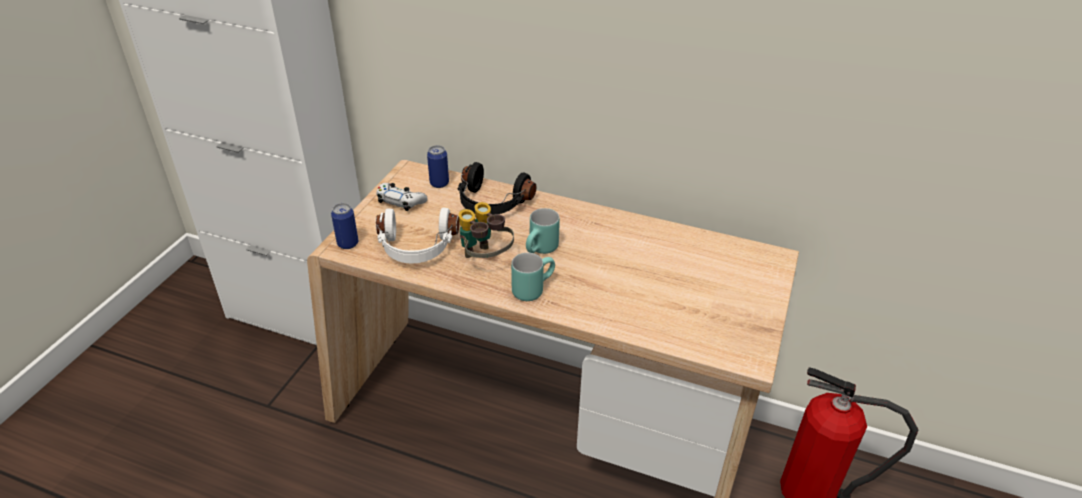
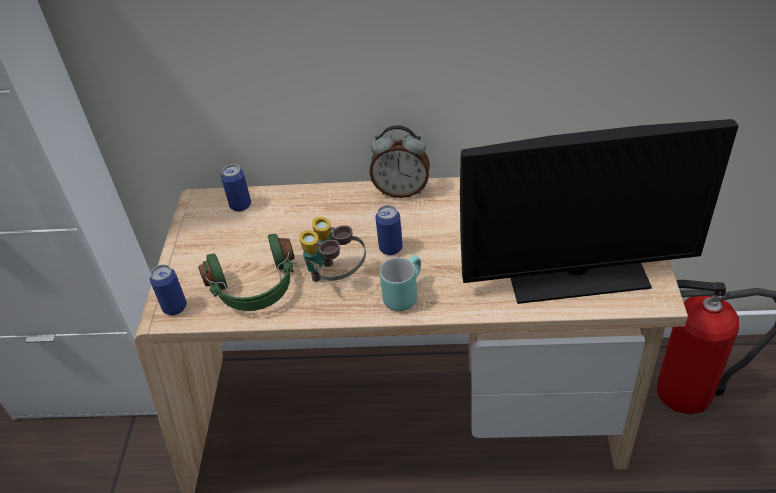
camera: 15 degrees left, 5 degrees up
(401, 201) = (209, 239): white game controller -> none
(417, 248) = (255, 288): white headphones -> green headphones
(491, 203) = (309, 211): black headphones -> none
(542, 251) = (390, 248): turquoise mug -> can
(576, 209) = (401, 190): none -> alarm clock
(690, 318) = (576, 274): none -> monitor

